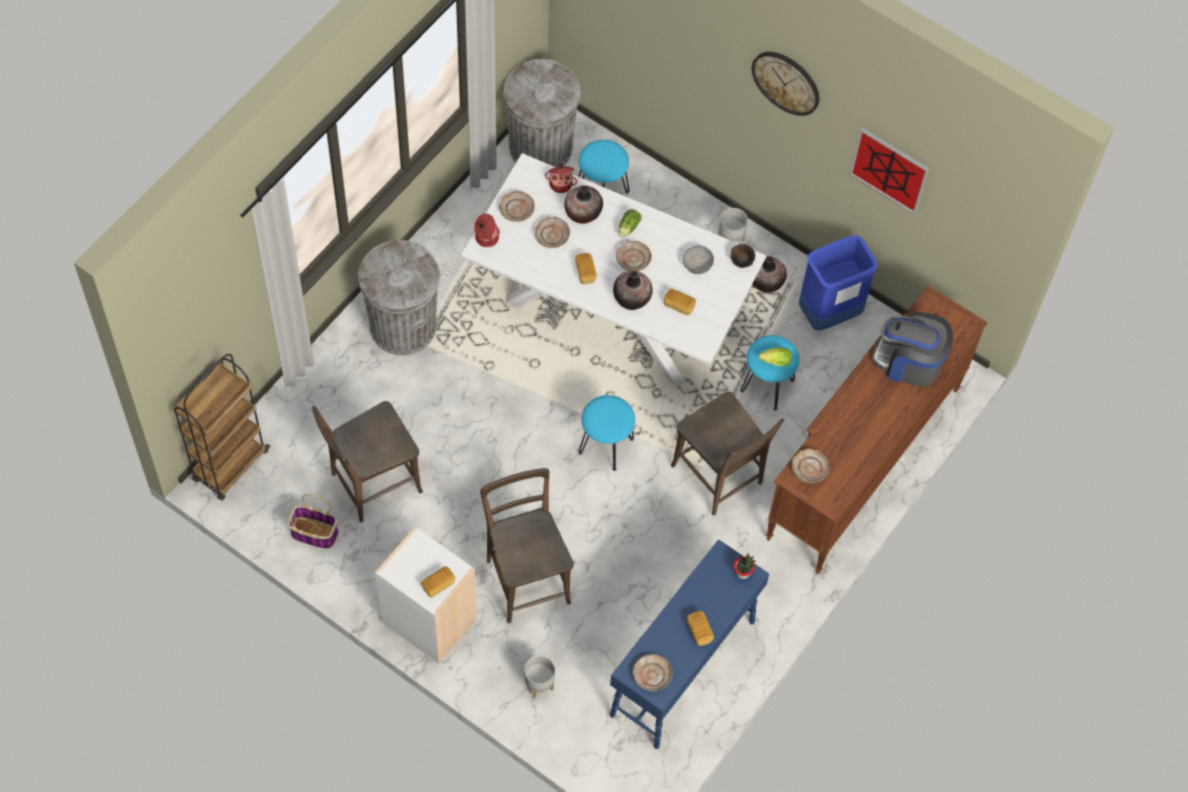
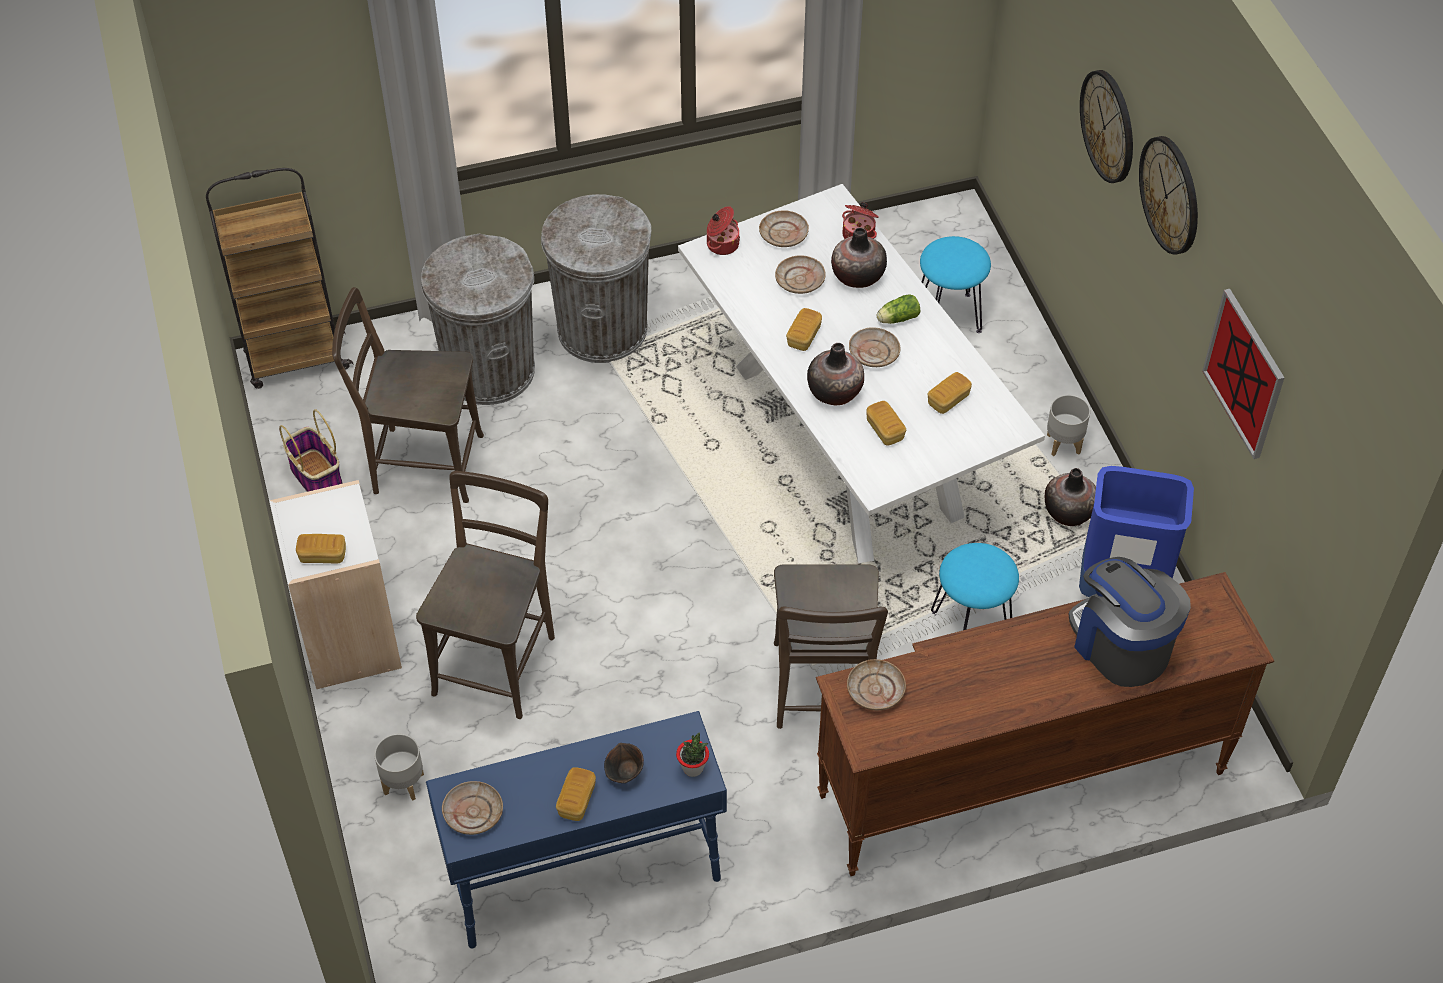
camera: 40 degrees right, 10 degrees down
(540, 147) = (916, 238): grey trash can -> grey trash can (488, 370)
(605, 446) = (716, 576): turquoise stool -> none
(698, 264) = (948, 400): grey bowl -> bread
(706, 48) = (1108, 126): none -> wall clock
(742, 261) = (1007, 426): brown bowl -> brown bowl (625, 773)
(773, 361) = (973, 576): lettuce -> none

